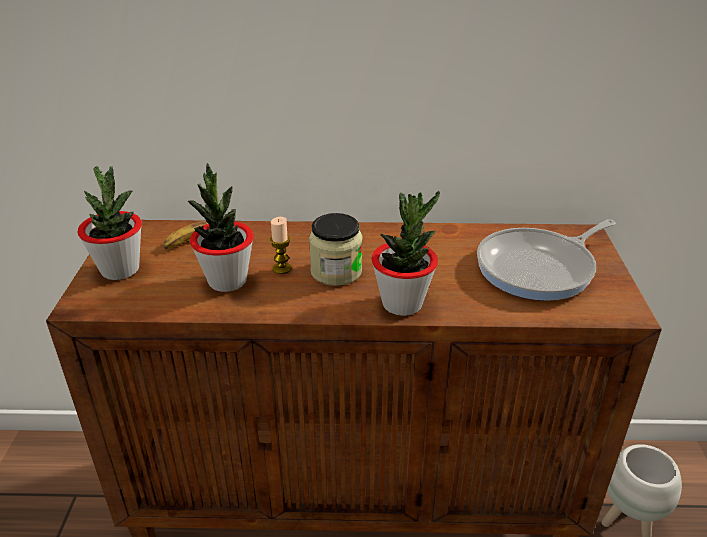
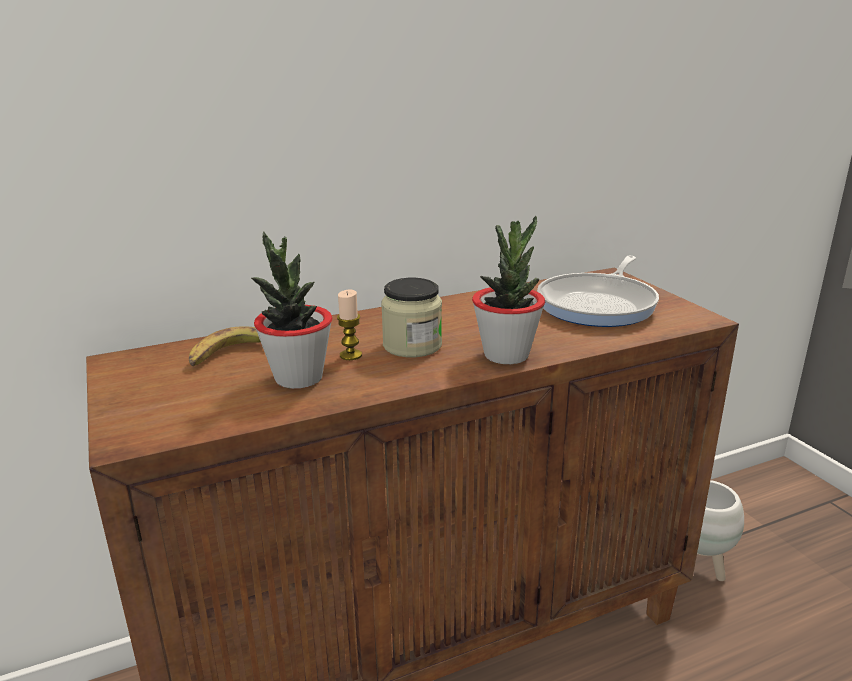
camera: 25 degrees left, 10 degrees down
(120, 270) = (149, 397): potted plant -> none

